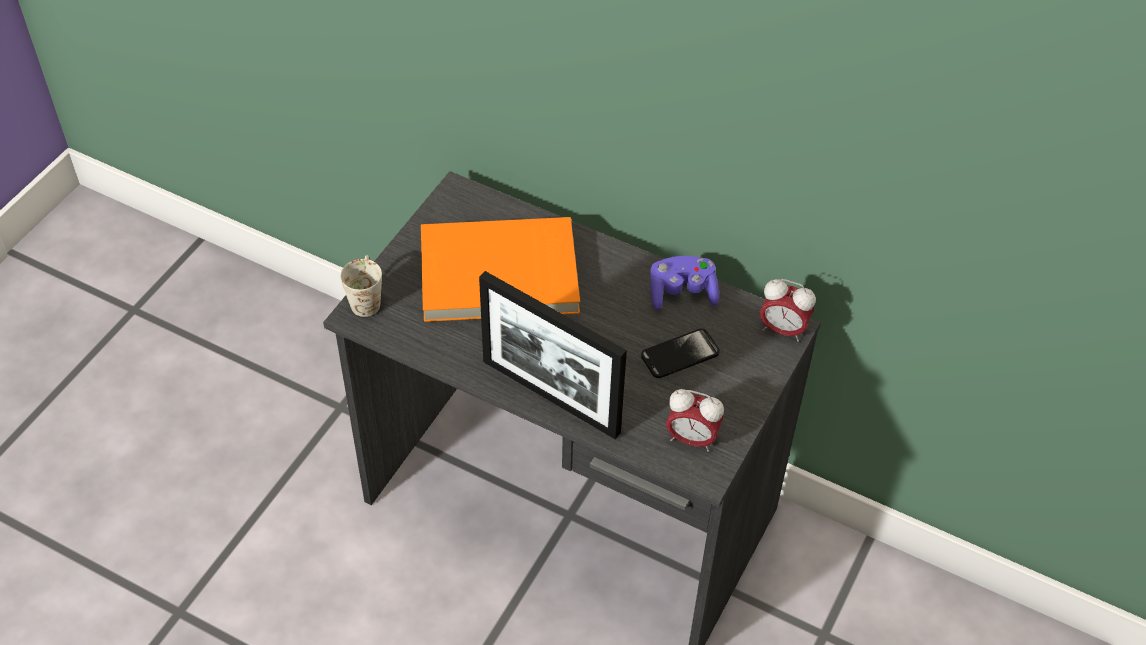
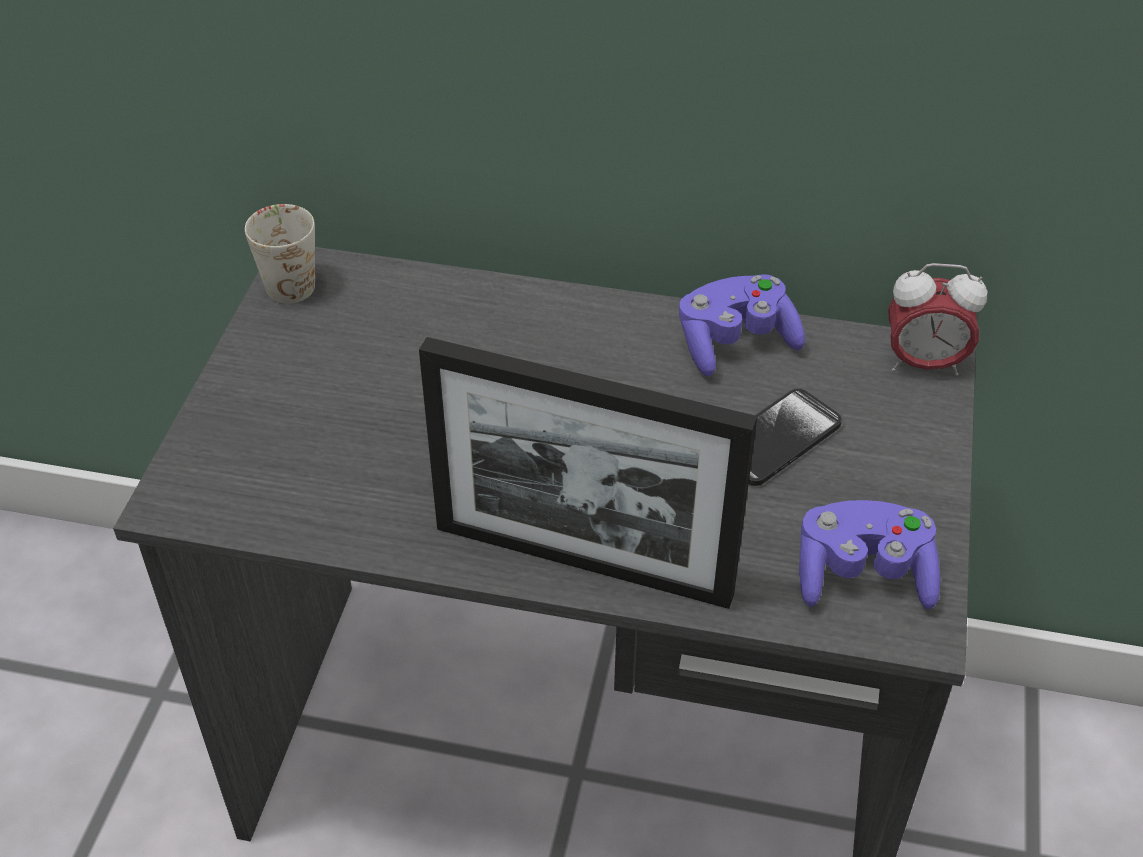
camera: 15 degrees left, 5 degrees down
(366, 298) = (185, 468): white mug -> white mug (288, 277)
(499, 276) = (416, 382): orange book -> none
(691, 439) = (862, 575): alarm clock -> purple game controller

